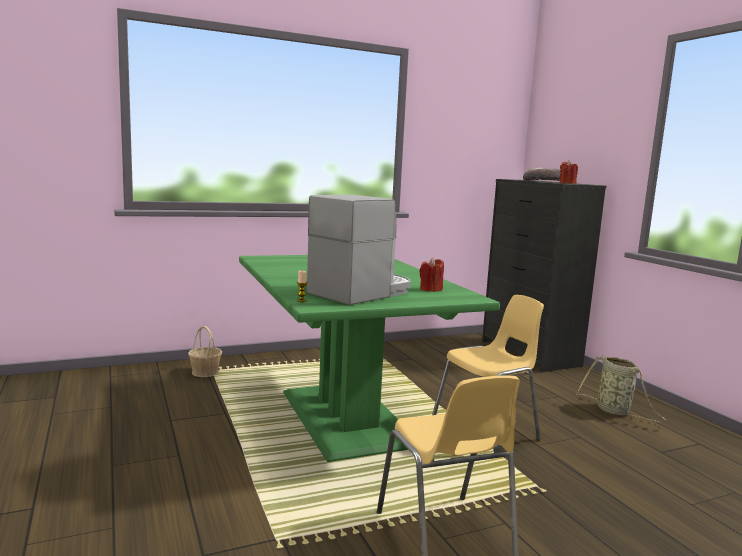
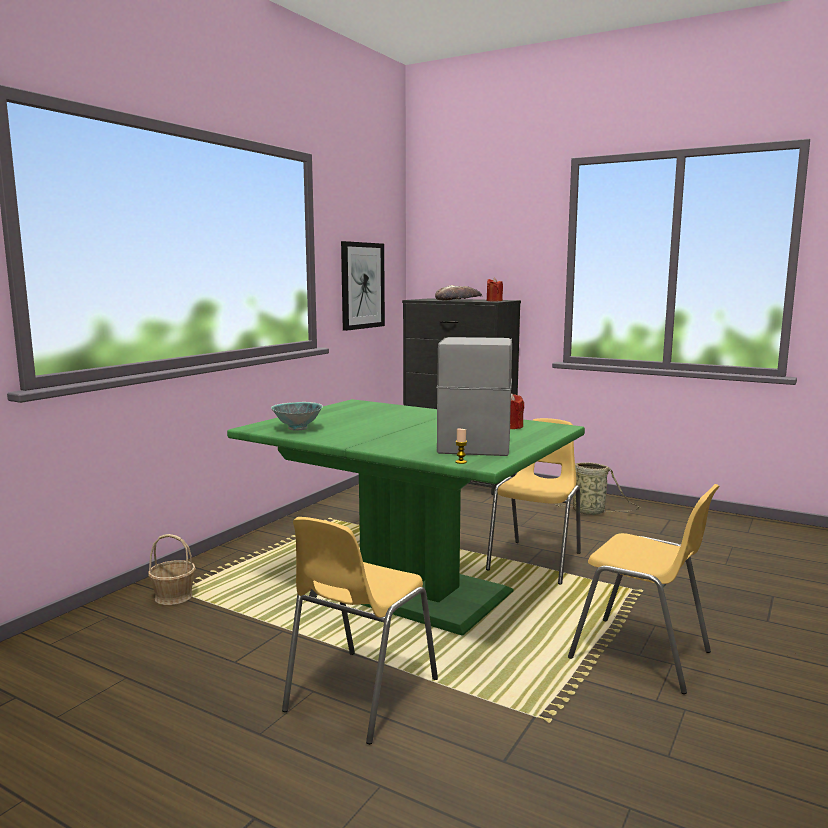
camera: 35 degrees left, 0 degrees up
(197, 469) = (359, 695): none -> yellow chair
(278, 262) = (297, 428): none -> bowl
(461, 164) = (362, 285): none -> picture

